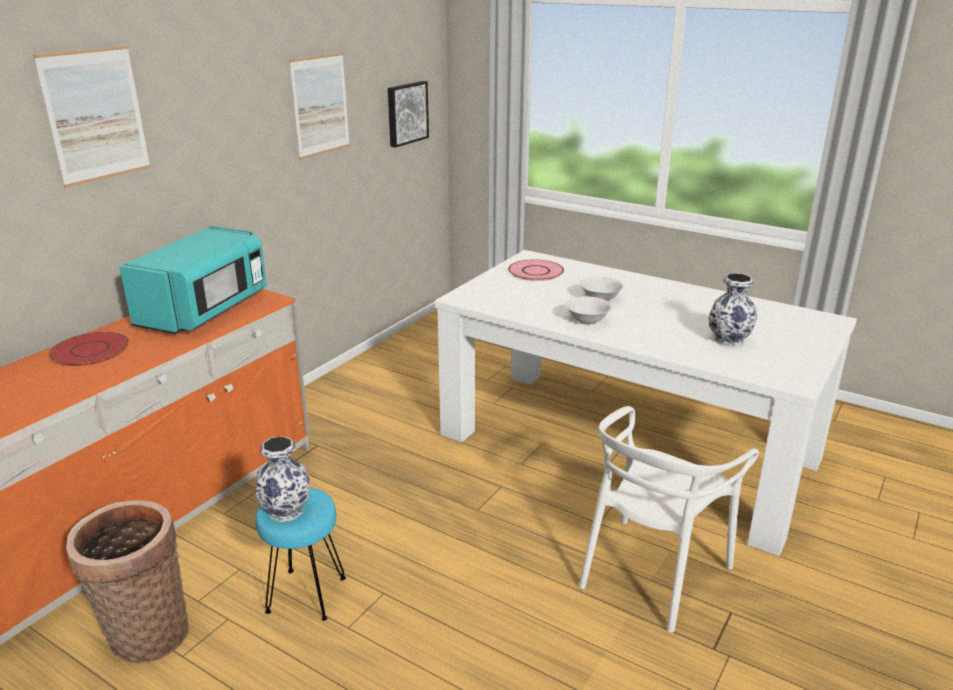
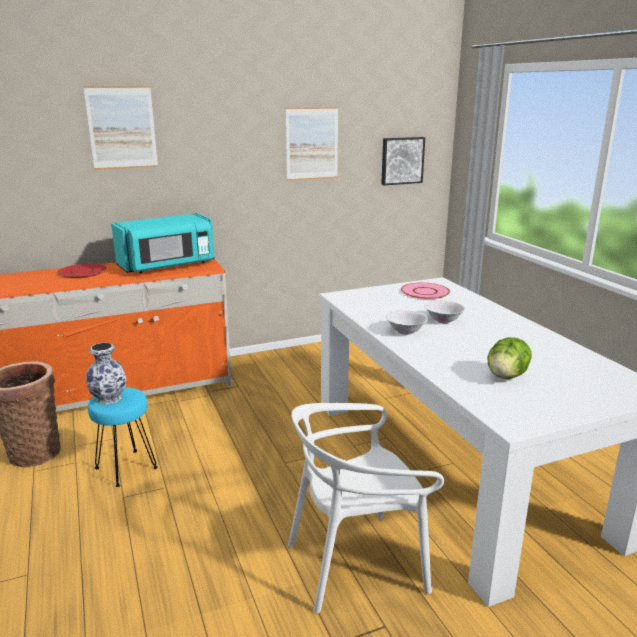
camera: 35 degrees right, 5 degrees down
(729, 340) = (506, 376): vase -> lettuce

